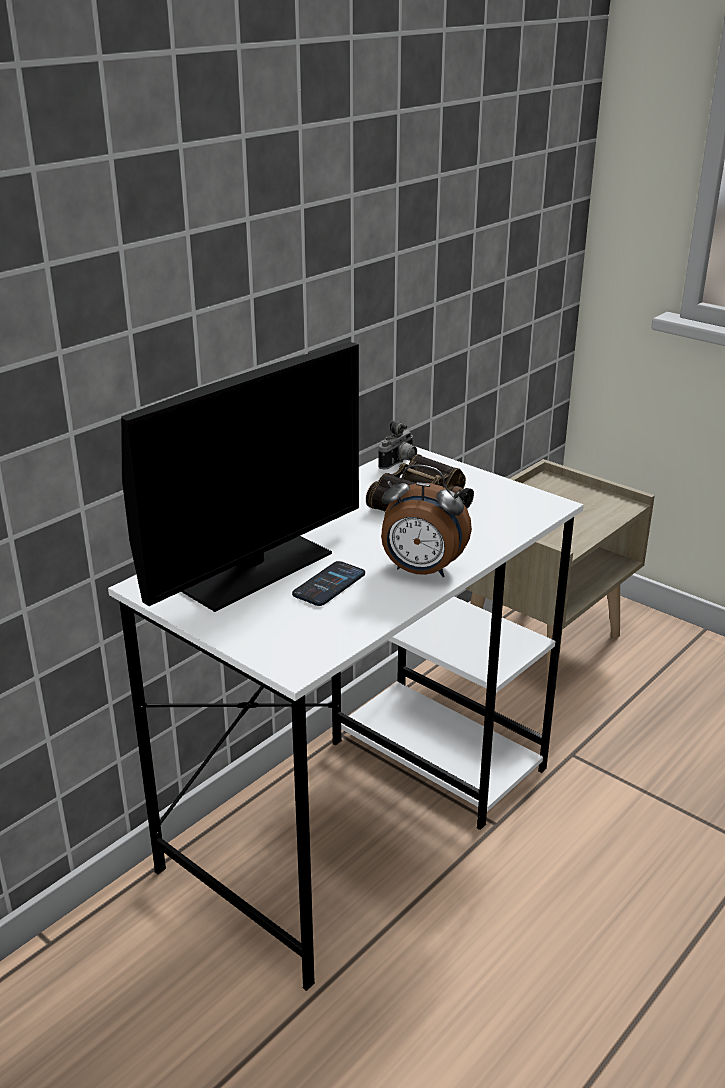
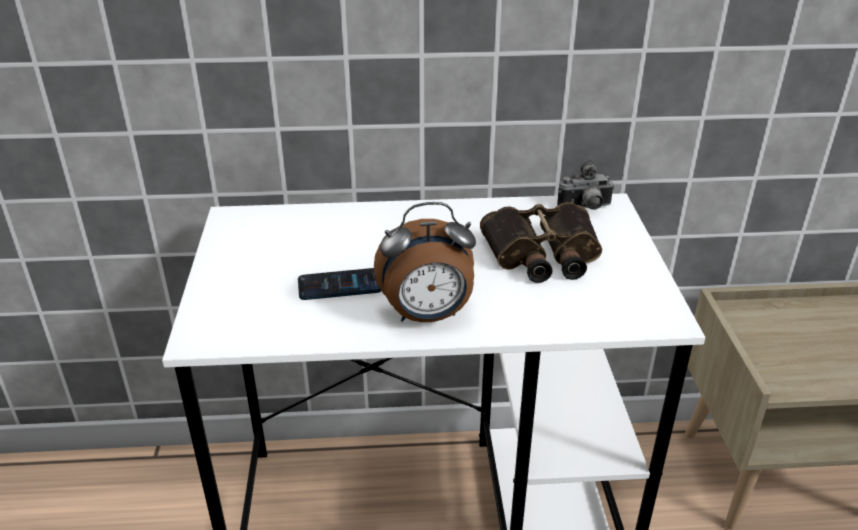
camera: 45 degrees right, 5 degrees up
(252, 569) = (314, 241): monitor -> none
(421, 571) = (427, 316): alarm clock -> alarm clock turned 75 degrees counterclockwise

